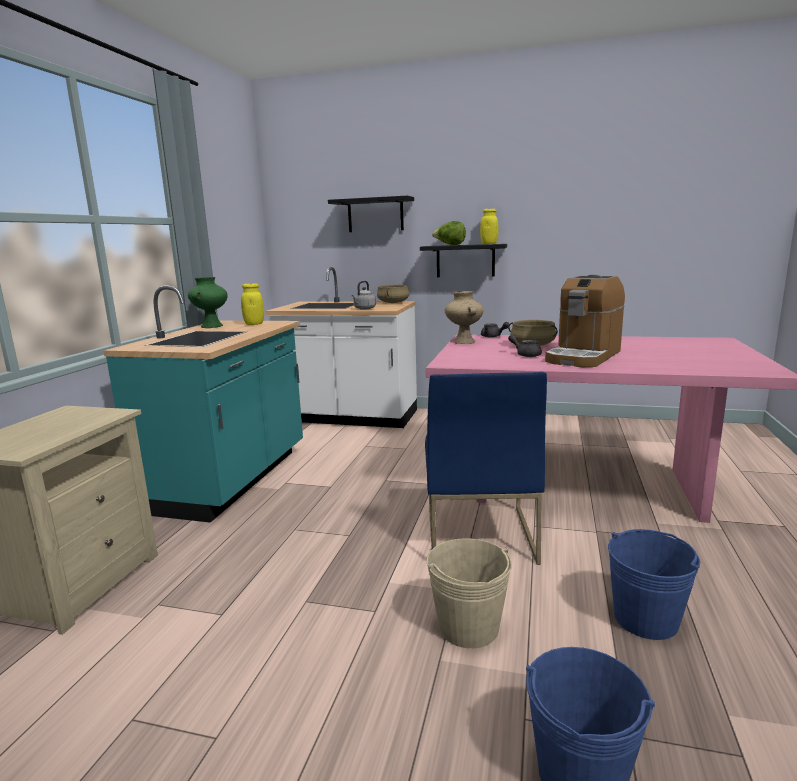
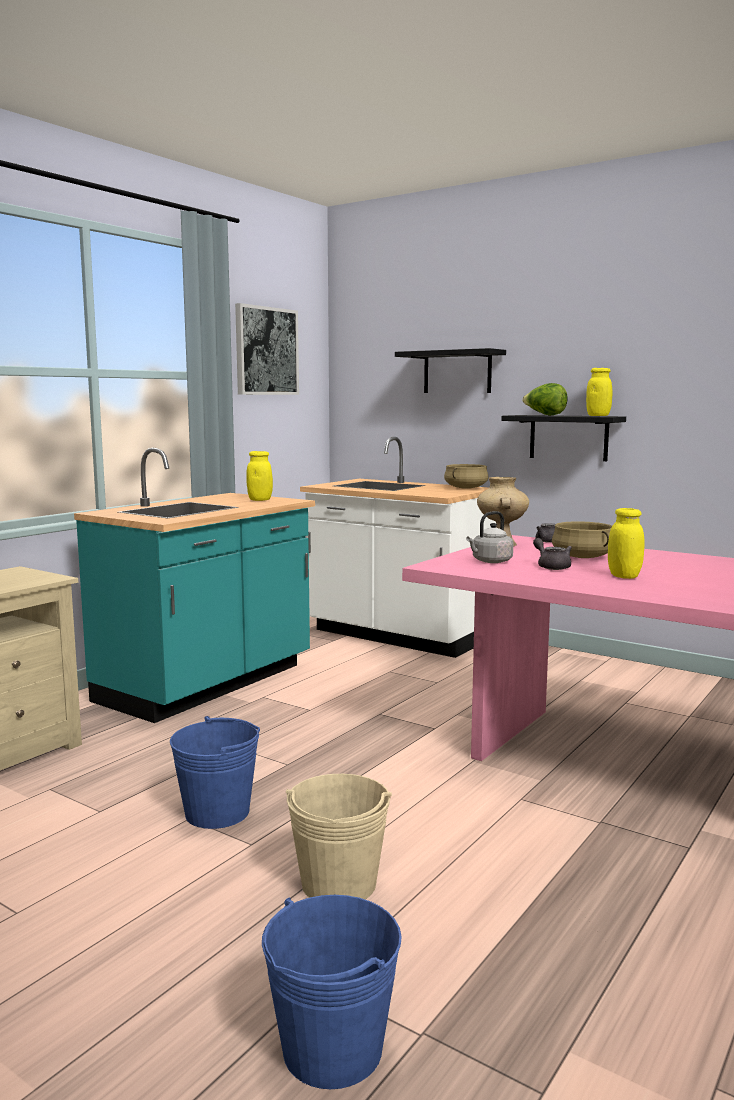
camera: 20 degrees right, 5 degrees down
(211, 326) = (213, 498): green vase -> none
(222, 200) = (266, 351): none -> picture
(364, 309) = (414, 492): grey kettle -> grey kettle (490, 561)
(478, 534) = (439, 794): blue chair -> none
(583, 356) = (624, 576): coffee machine -> yellow jar
(646, 619) = (566, 930): blue bucket -> blue bucket (217, 812)

